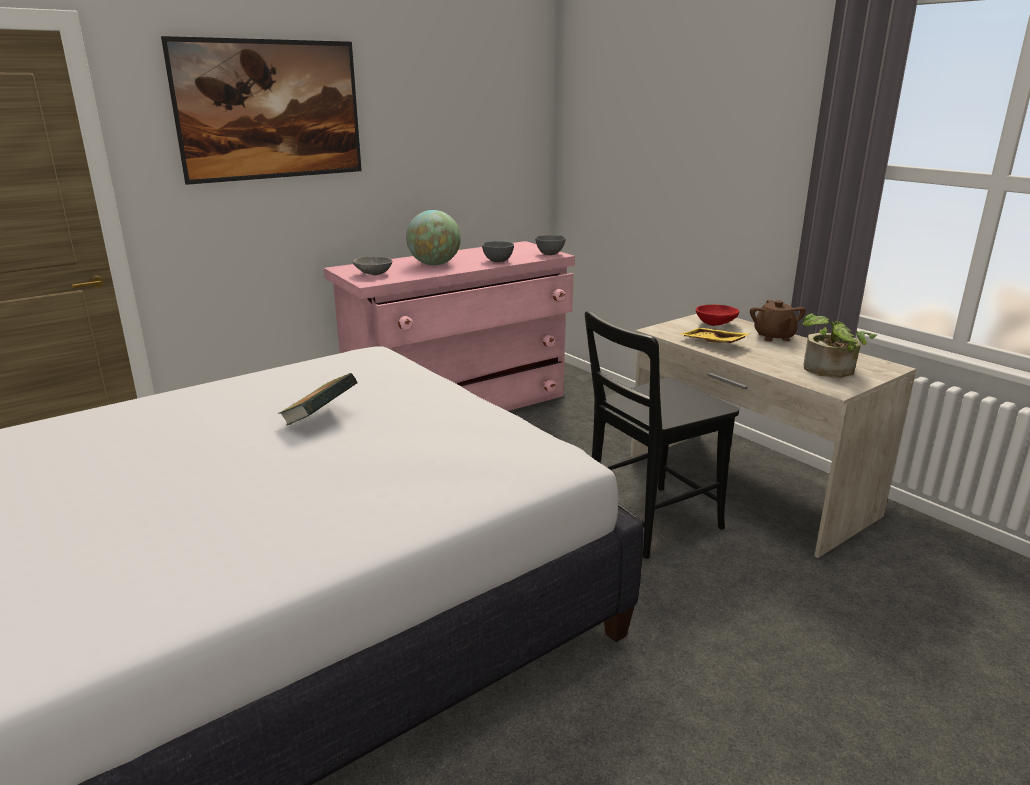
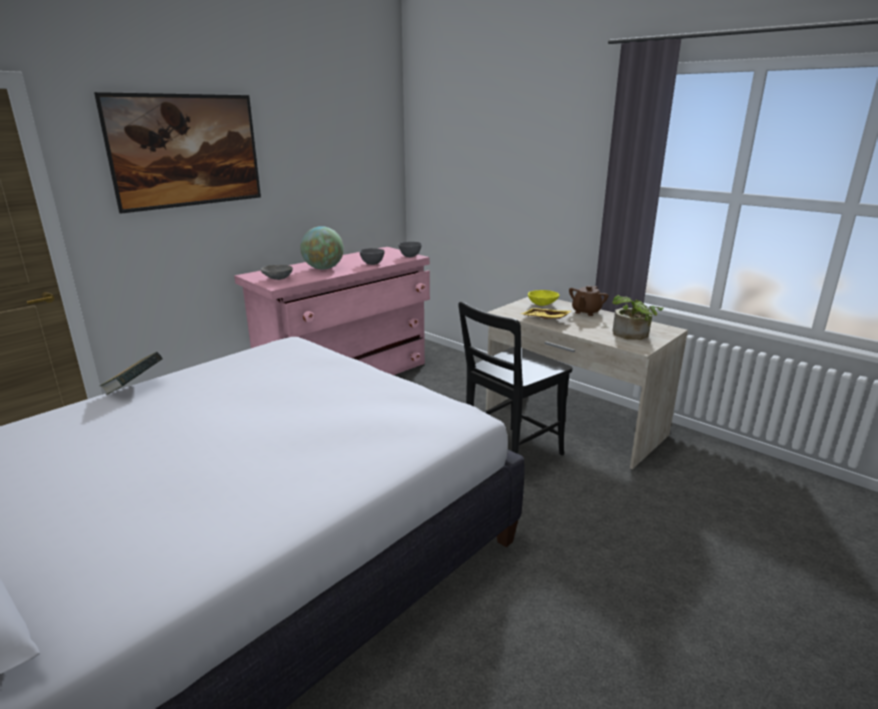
camera: 10 degrees left, 0 degrees up
(320, 419) = (267, 399): book -> book (135, 388)
(716, 324) = (543, 304): red bowl -> yellow bowl
(773, 337) = (586, 312): brown teapot -> brown teapot turned 45 degrees clockwise

